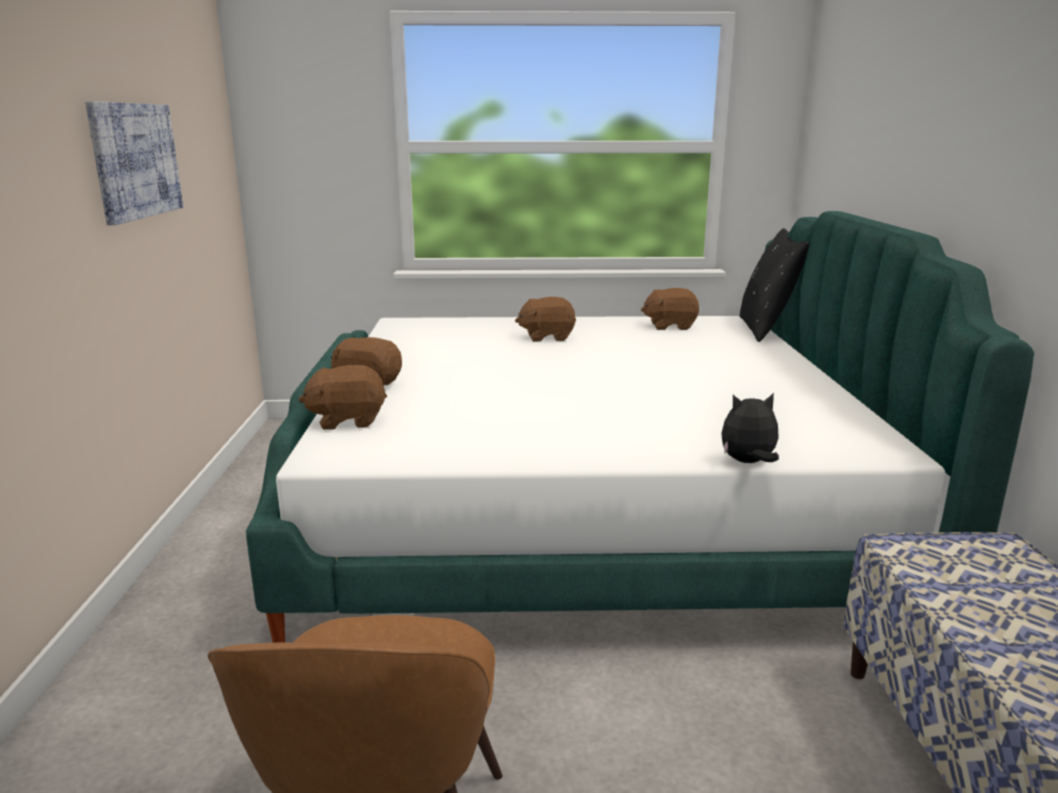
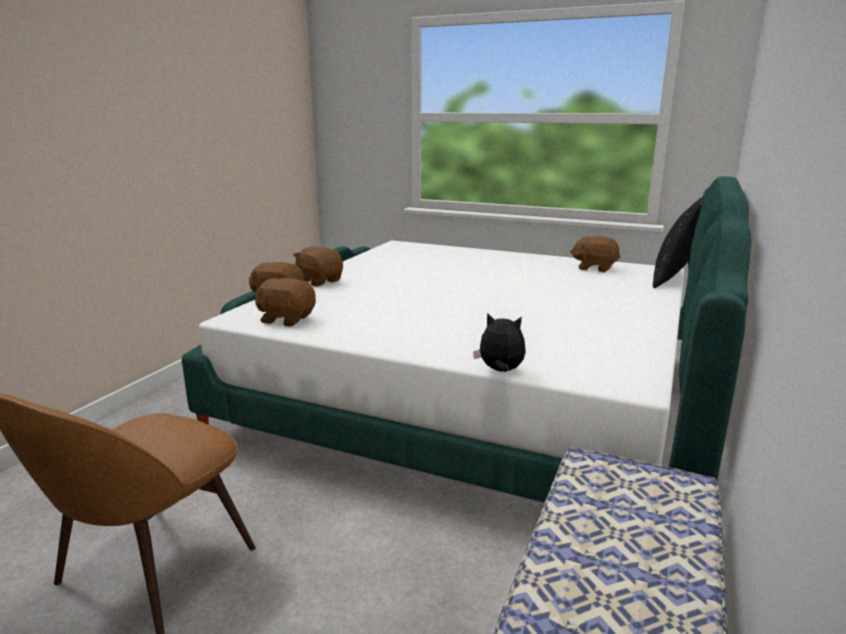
camera: 25 degrees right, 0 degrees up
(135, 160) = (206, 121): picture -> none
(547, 337) = (484, 265): brown plush toy -> brown plush toy (286, 319)

